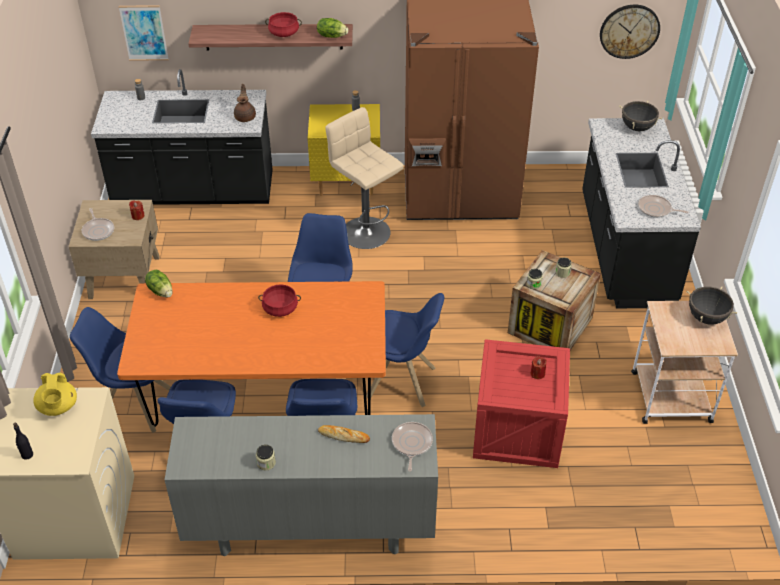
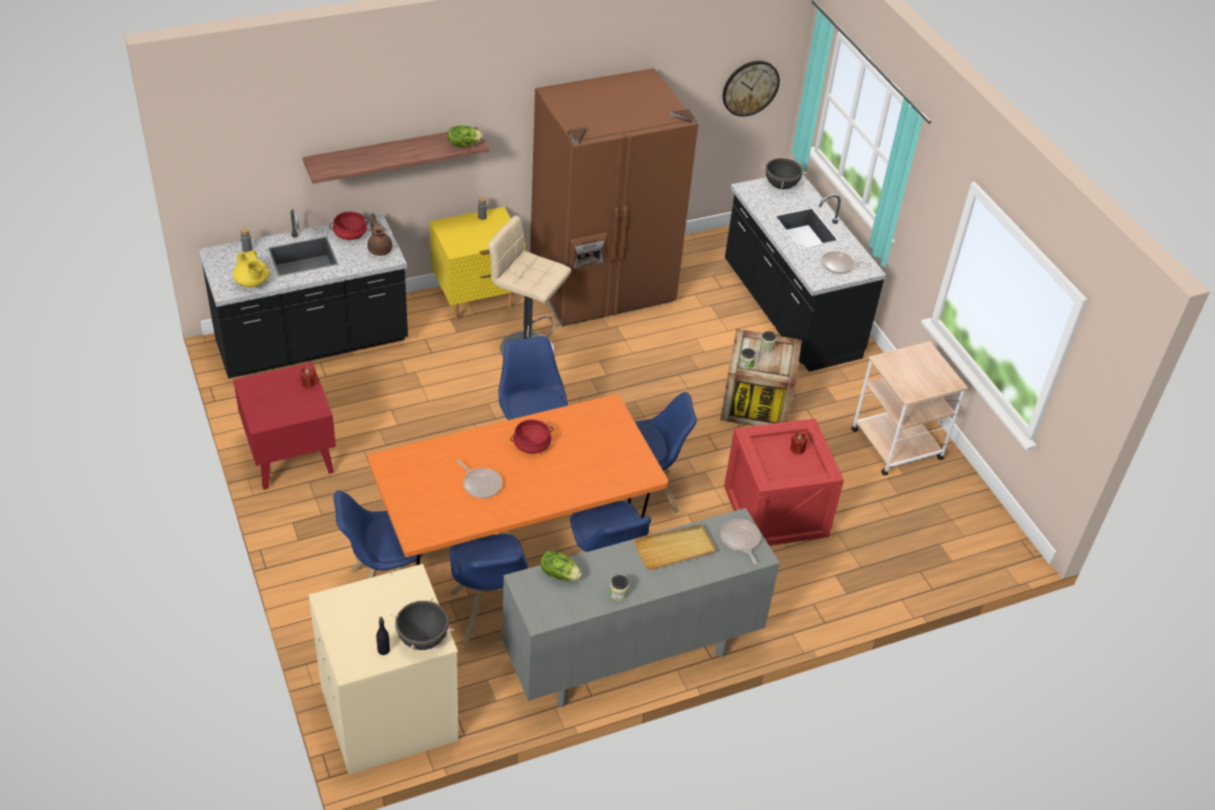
camera: 25 degrees left, 0 degrees up
(58, 407) = (384, 596): yellow teapot -> yellow teapot (252, 283)
(98, 230) = (273, 409): frying pan -> frying pan (481, 484)
(124, 276) = (290, 455): beige nightstand -> red nightstand
(144, 33) = (246, 175): picture -> none
(161, 291) = (397, 456): lettuce -> lettuce (559, 574)
(284, 33) = (410, 149): red cooking pot -> red cooking pot (350, 234)
(343, 436) = (675, 549): bread -> beige tray
(706, 318) = (926, 360): black cooking pot -> black cooking pot (423, 639)

